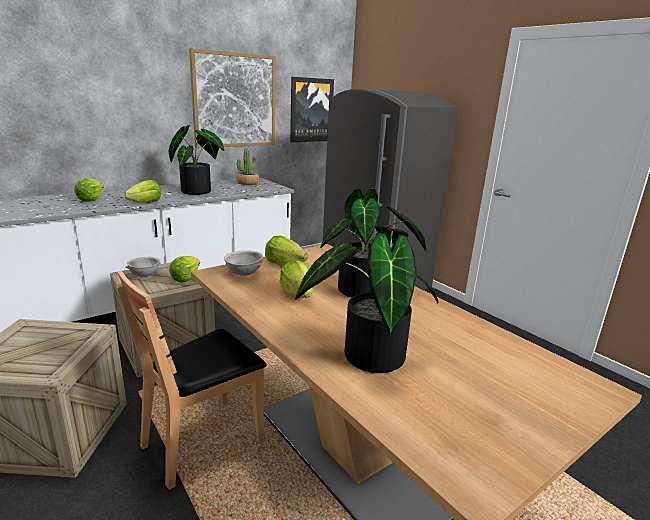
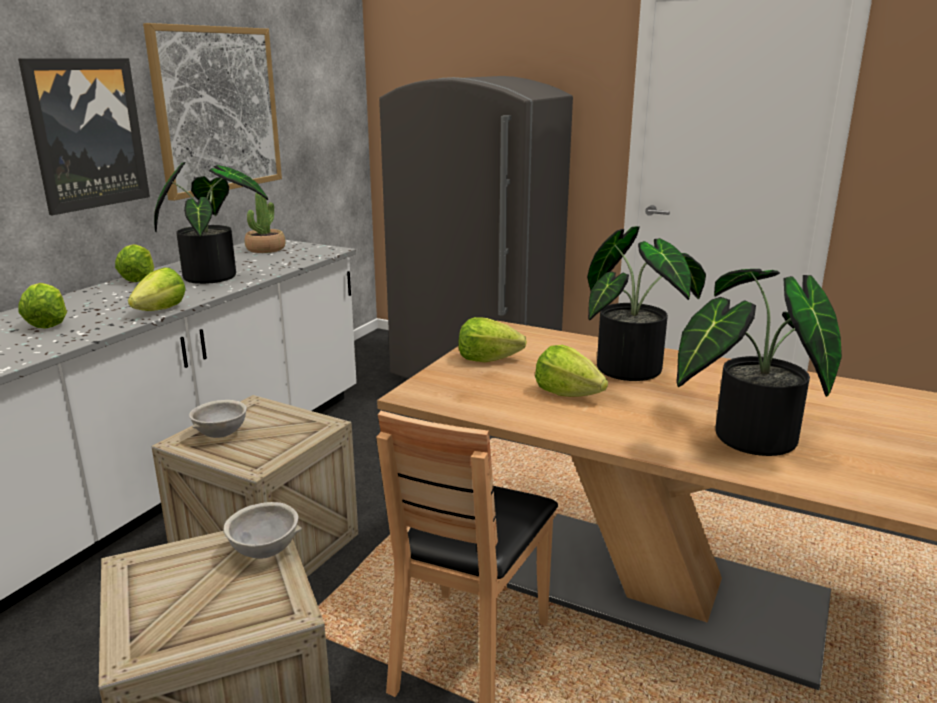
camera: 25 degrees left, 0 degrees up
(186, 278) = (295, 422): lettuce -> lettuce (139, 278)
(244, 274) = (458, 385): grey bowl -> grey bowl (265, 552)
(311, 110) = (320, 115): picture -> picture (87, 134)

